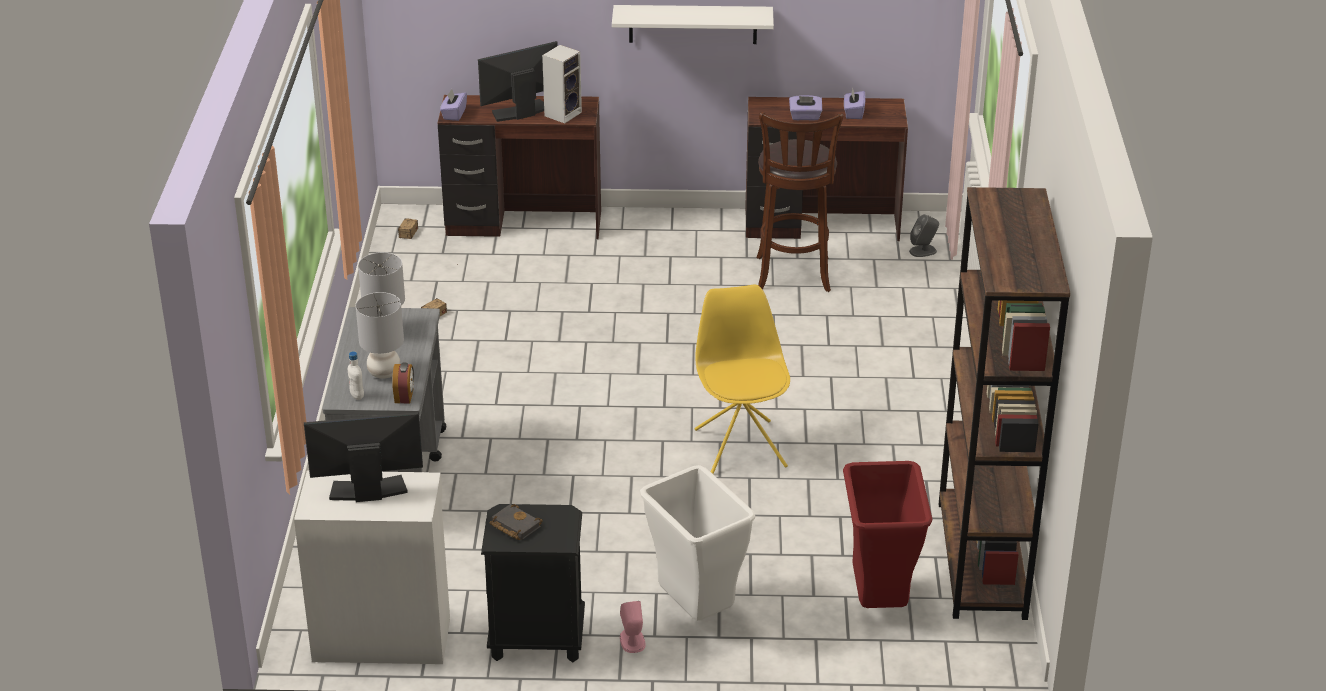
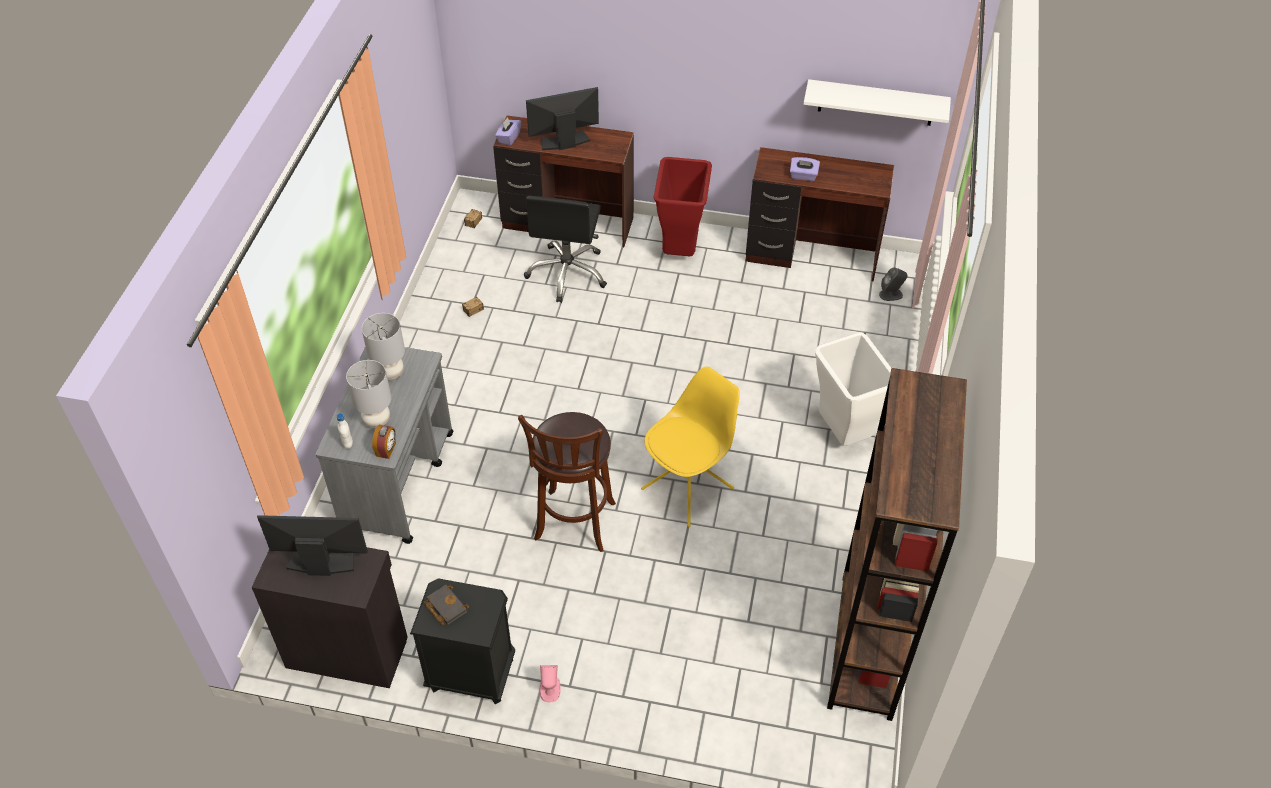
camera: 10 degrees right, 15 degrees up
(381, 637) = (347, 650): white cabinet -> black cabinet
(538, 269) = (567, 273): none -> black office chair
(563, 113) = (599, 147): speaker -> none
(693, 24) = (716, 84): white shelf -> white shelf (876, 103)
(694, 611) = (608, 664): white trash can -> white trash can (841, 433)
(740, 447) = (689, 488): yellow chair -> yellow chair turned 45 degrees clockwise
(793, 276) = (775, 308): brown stool -> brown stool (574, 525)
(853, 113) = (846, 176): purple tissue box -> none
(877, 601) = (766, 678): red trash can -> red trash can (679, 250)

